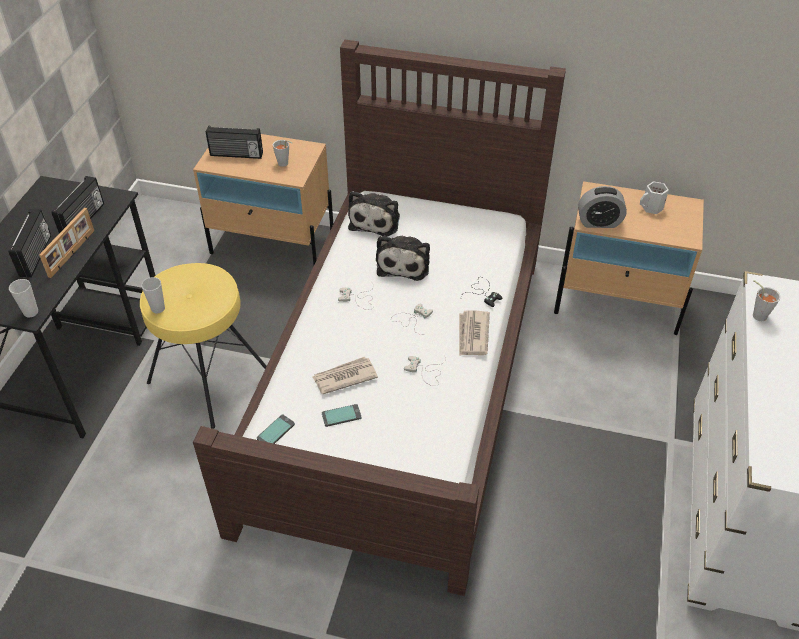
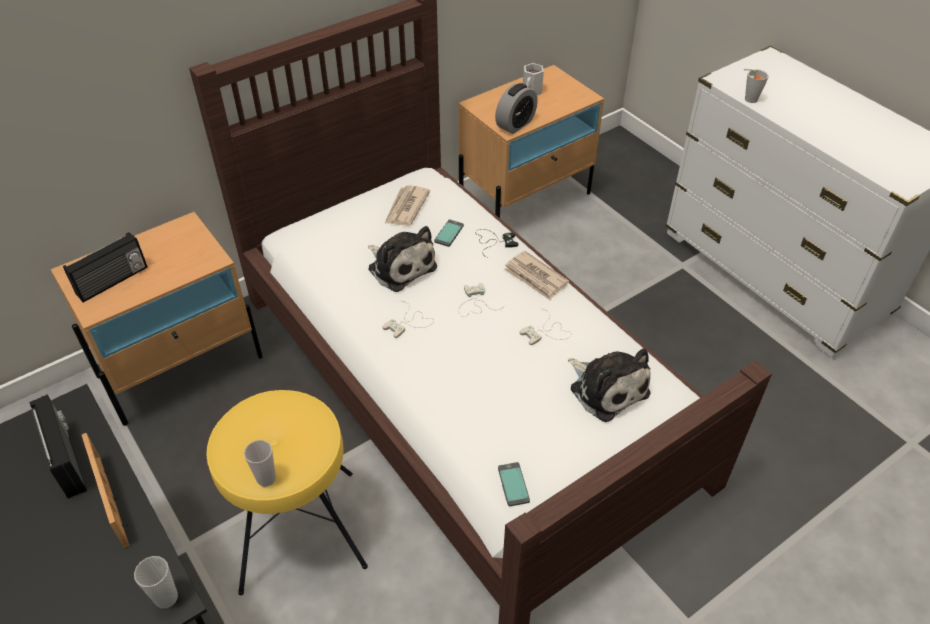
camera: 50 degrees left, 0 degrees up
(37, 256) = (69, 540): radio -> none
(284, 164) = (182, 255): grey cup -> none
(341, 415) = (541, 422): phone -> phone (448, 233)
(344, 377) = (496, 392): newspaper -> newspaper (406, 208)
(376, 220) = (321, 250): plush toy -> plush toy (606, 388)

